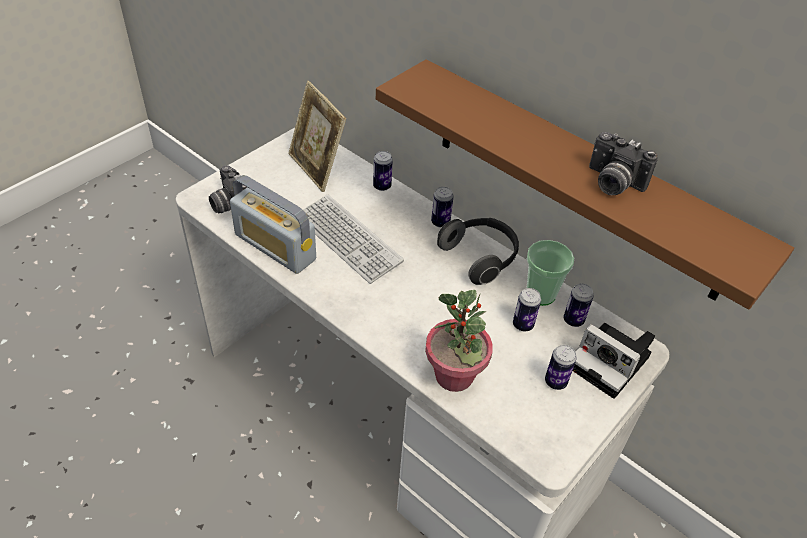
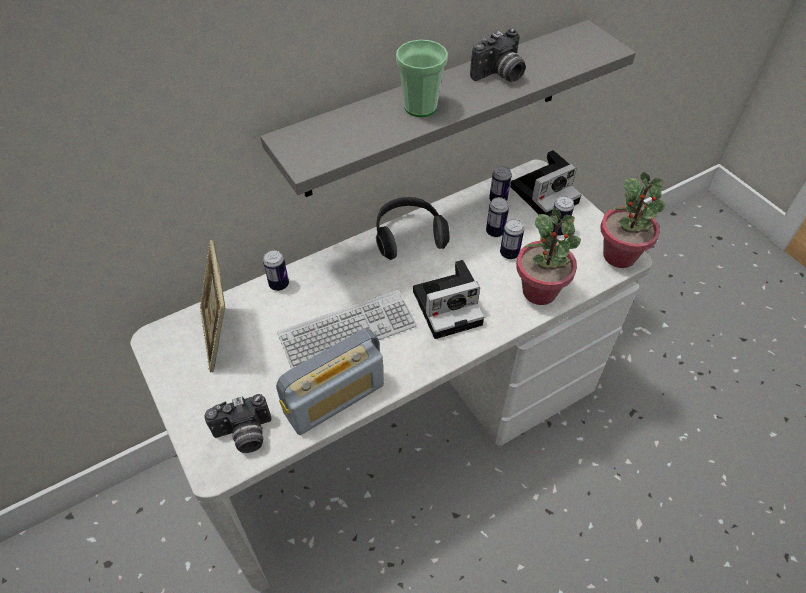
camera: 70 degrees left, 5 degrees up
(317, 168) = (221, 335): picture frame -> picture frame turned 90 degrees clockwise
(404, 304) = (449, 306): none -> camera
(440, 222) = (352, 252): can -> can (509, 253)
(540, 294) = (464, 211): cup -> cup (420, 107)
(546, 450) = (619, 255): none -> potted plant
(577, 179) = (437, 109): brown shelf -> grey shelf

